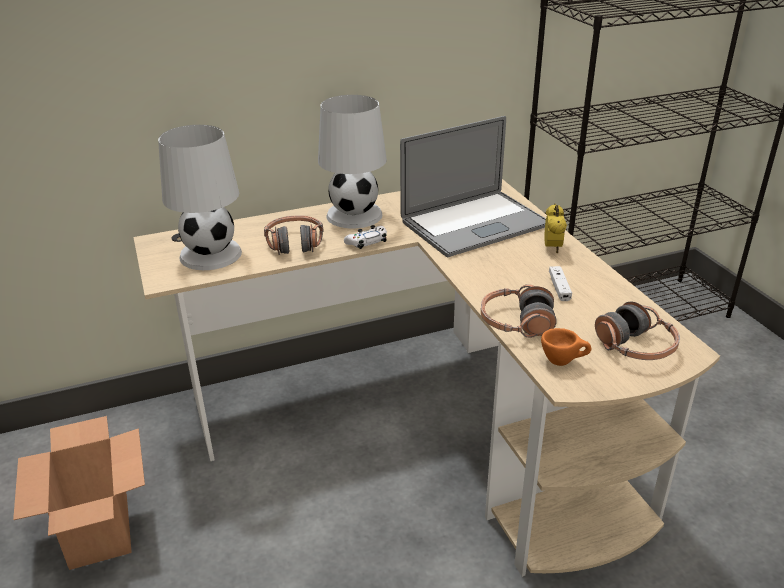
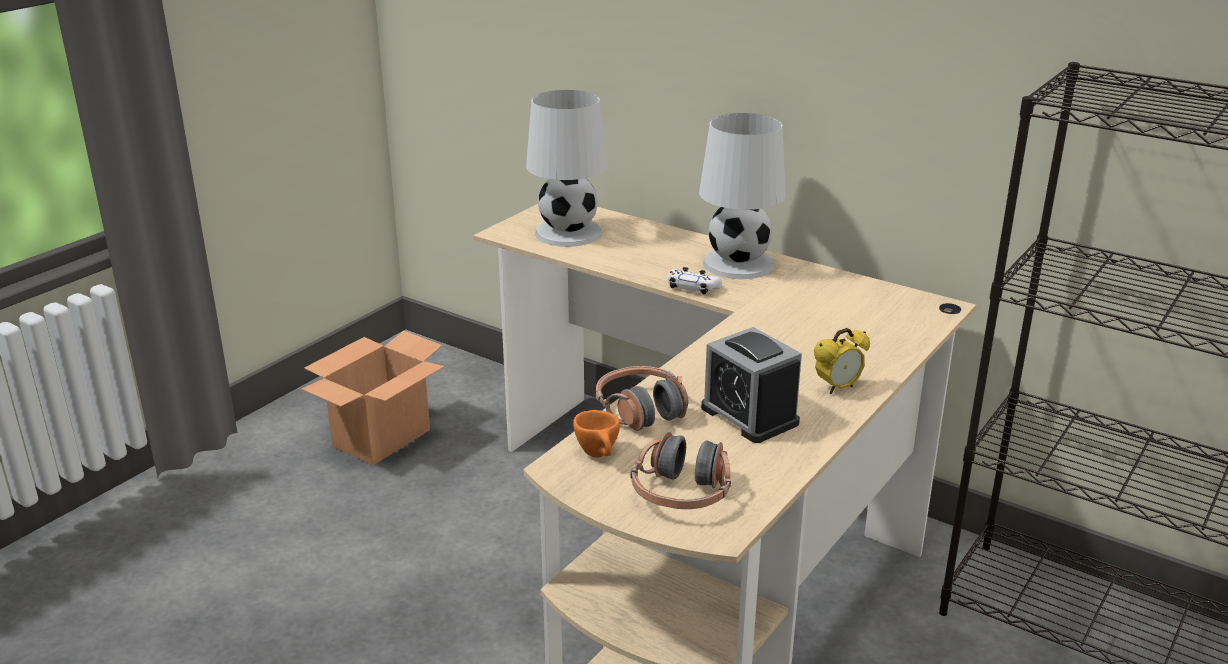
camera: 55 degrees right, 5 degrees down
(295, 244) = (639, 258): headphones -> none
(474, 224) = (823, 328): laptop -> none
(559, 288) = (749, 415): white game controller -> alarm clock

